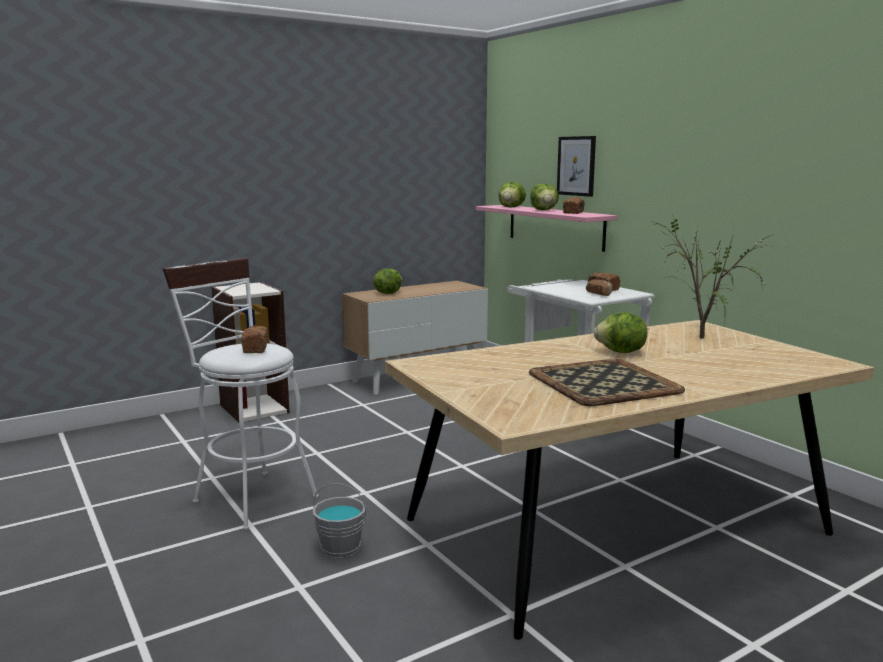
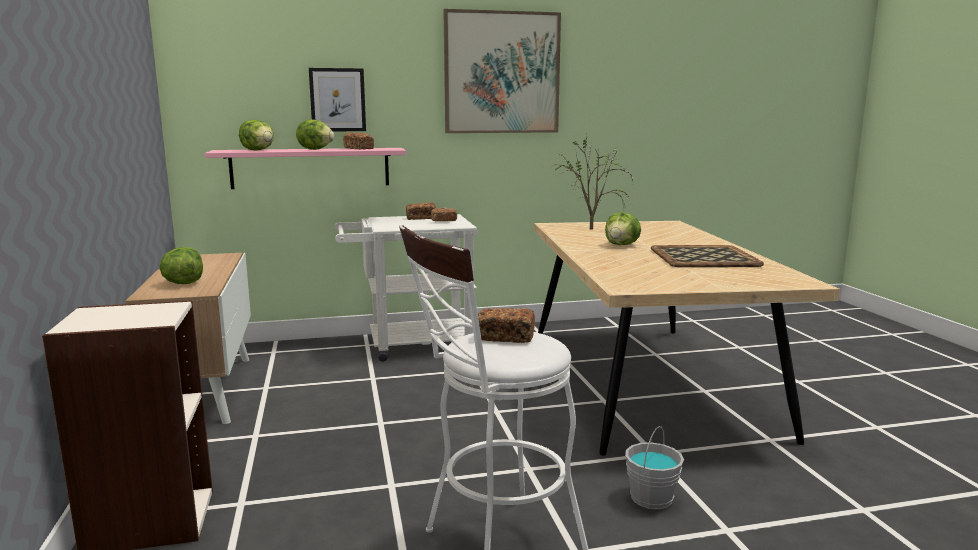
camera: 70 degrees left, 0 degrees up
(714, 136) = (502, 73): none -> picture

